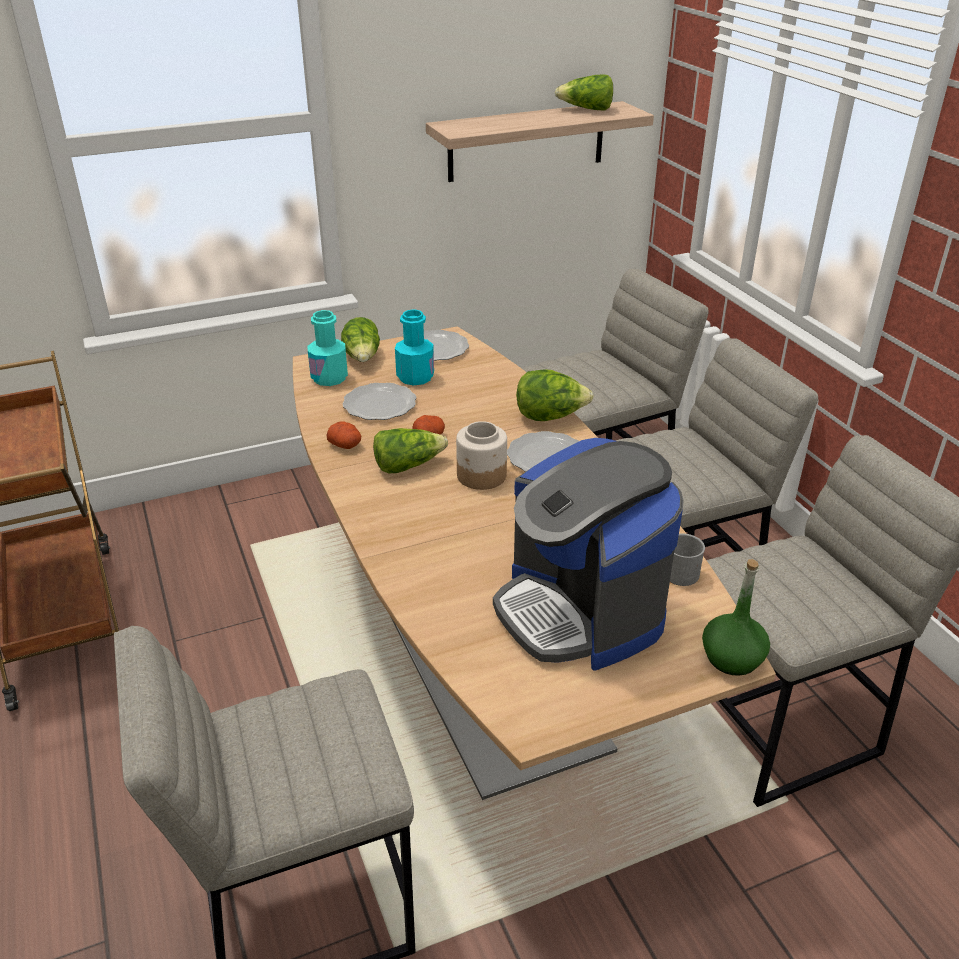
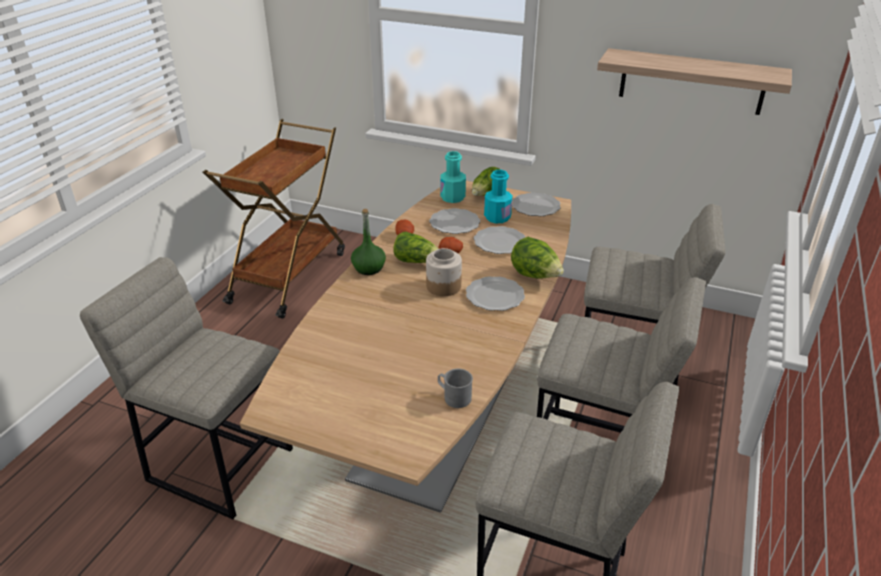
camera: 45 degrees right, 0 degrees up
(460, 402) = (499, 242): none -> plate
(580, 611) = (375, 380): coffee machine -> none
(586, 109) = (744, 67): lettuce -> none
(732, 658) = (407, 456): green bottle -> green bottle (369, 268)

